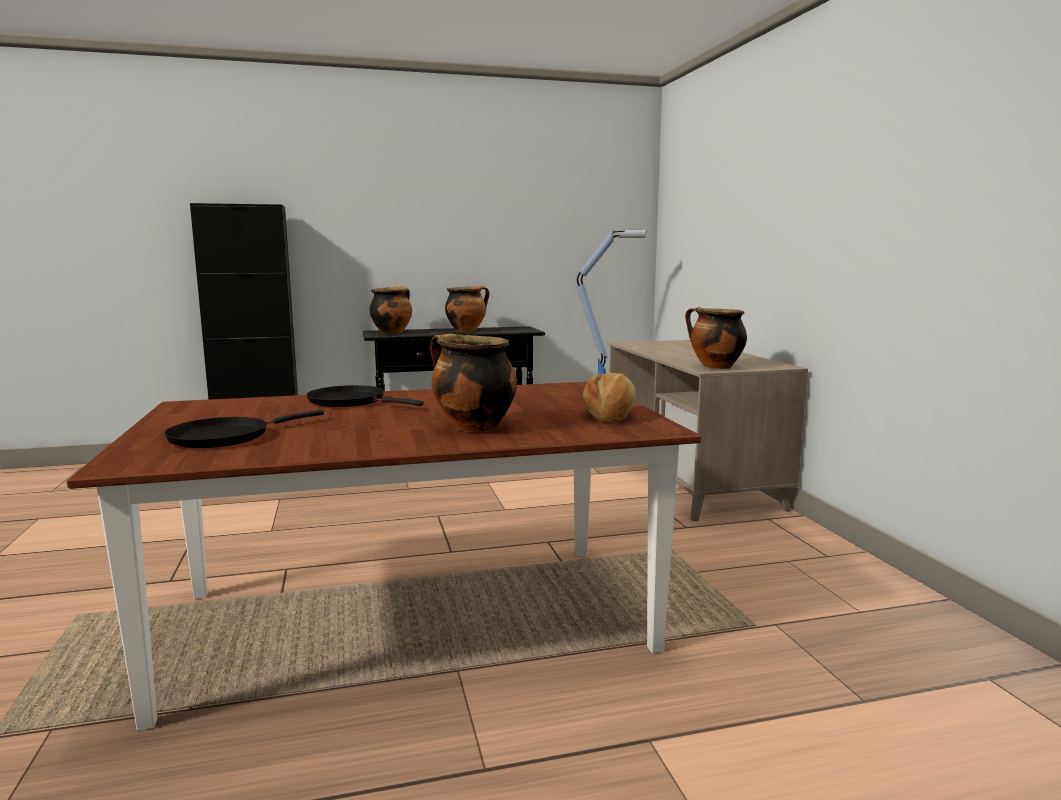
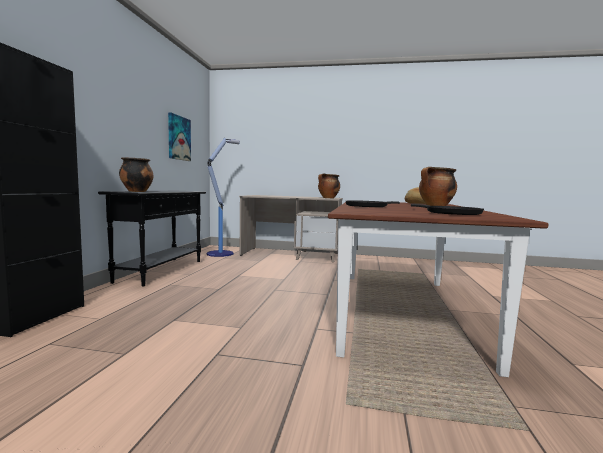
camera: 65 degrees left, 5 degrees down
(466, 331) = (168, 191): cooking pot -> none
(547, 238) = (178, 138): none -> picture

